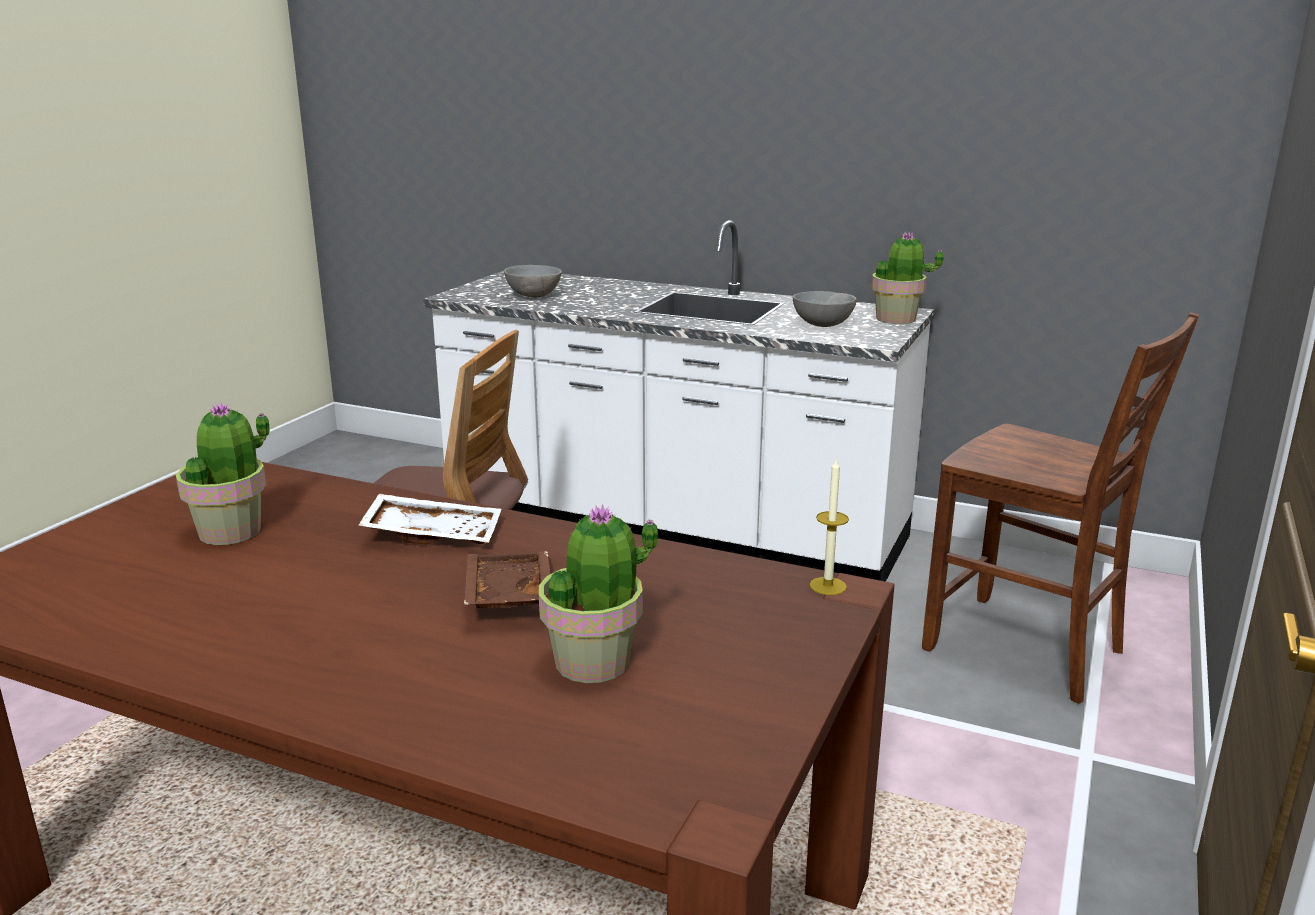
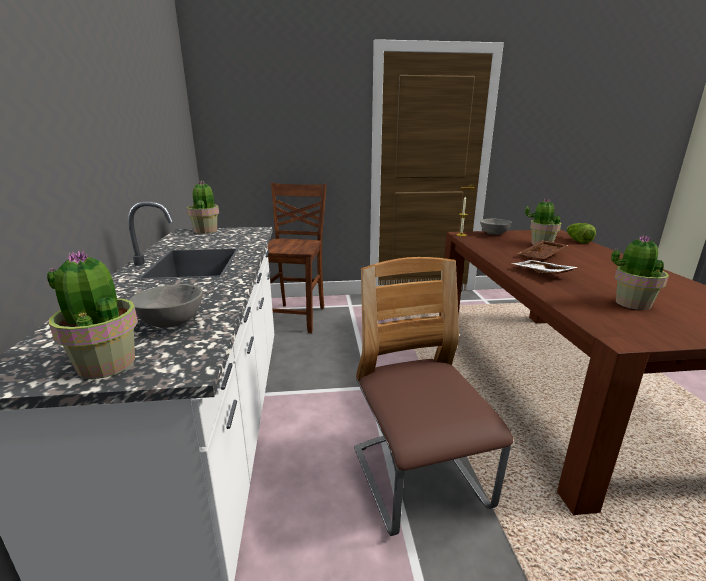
camera: 120 degrees left, 0 degrees up
(494, 285) = (106, 364): none -> potted plant
(537, 762) = (577, 241): none -> lettuce
(822, 325) = (229, 238): grey bowl -> grey bowl (494, 234)

